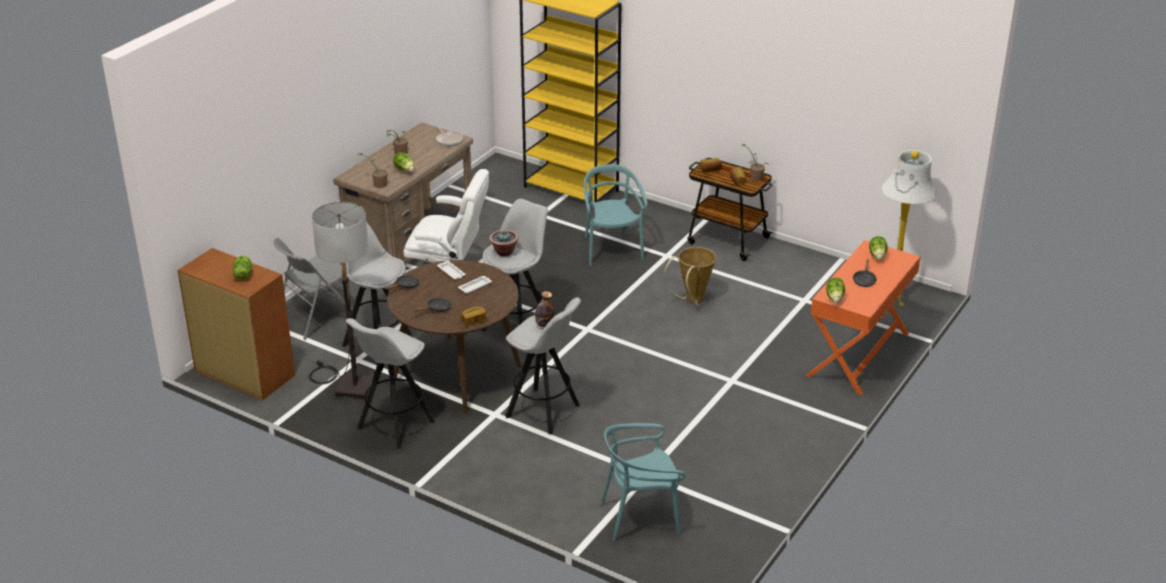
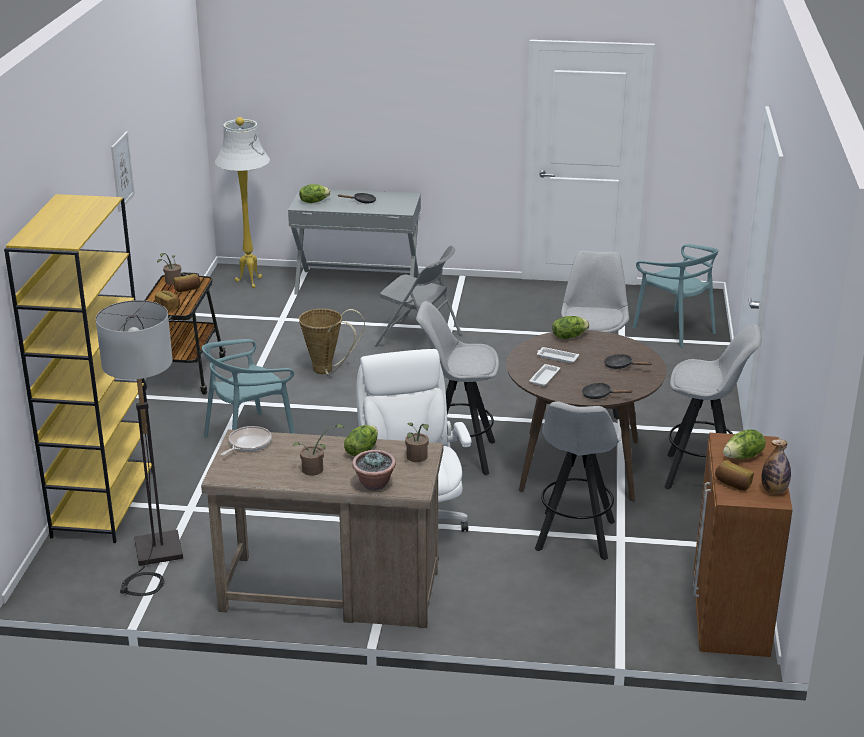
camera: 115 degrees left, 5 degrees down
(316, 316) = (566, 604): grey chair -> grey chair (418, 340)
(346, 384) = (670, 529): floor lamp -> floor lamp (153, 561)
(473, 321) = (618, 342): bread -> bread (733, 484)
(504, 252) = (468, 364): potted plant -> potted plant (374, 484)
(544, 325) = (579, 312): bottle -> bottle (774, 490)
(741, 63) = (122, 171): none -> picture
(835, 298) = (403, 207): lettuce -> lettuce (569, 336)
(858, 354) = (357, 284): orange console table -> grey console table

